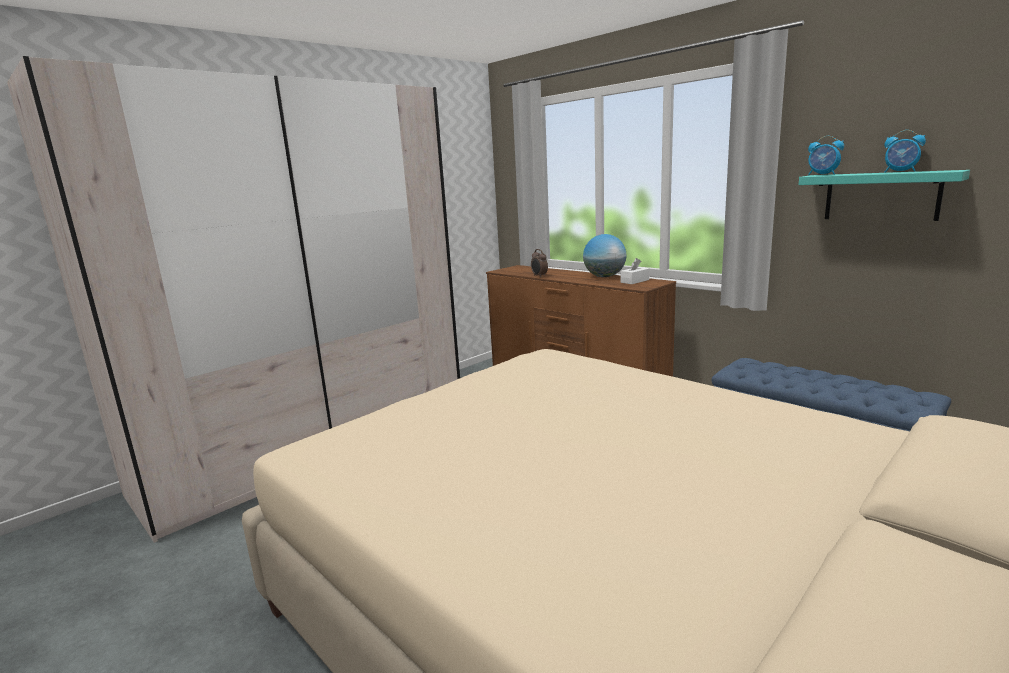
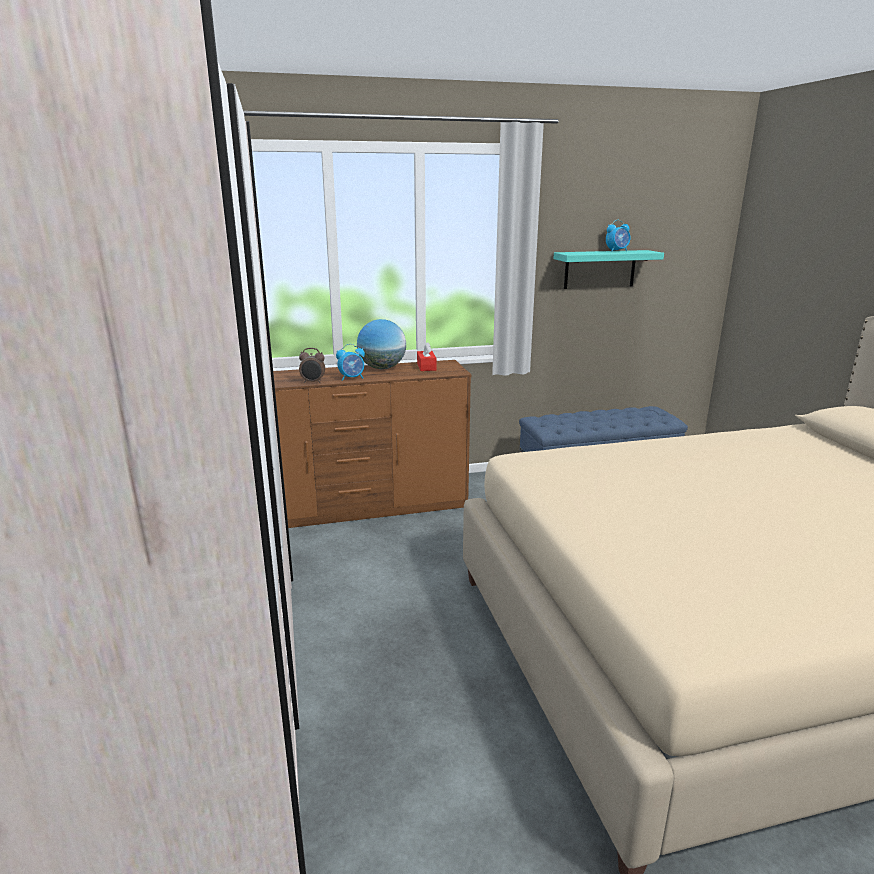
camera: 60 degrees left, 5 degrees up
(635, 281) = (426, 367): white tissue box -> red tissue box
(822, 175) = (573, 253): alarm clock -> alarm clock (352, 378)

